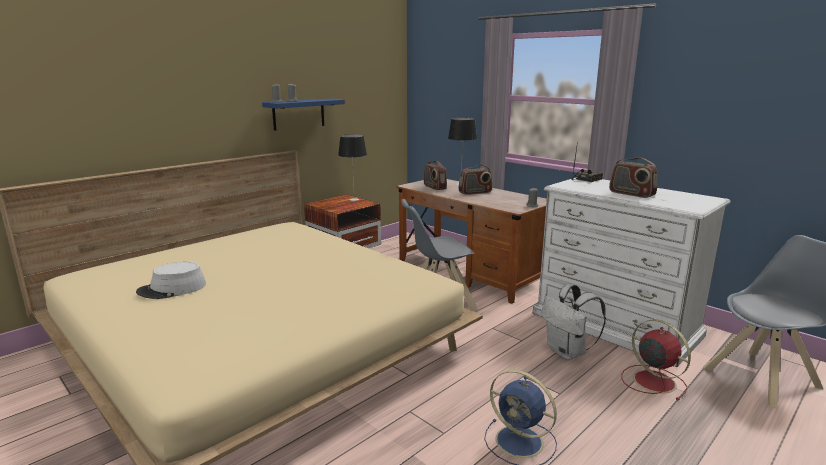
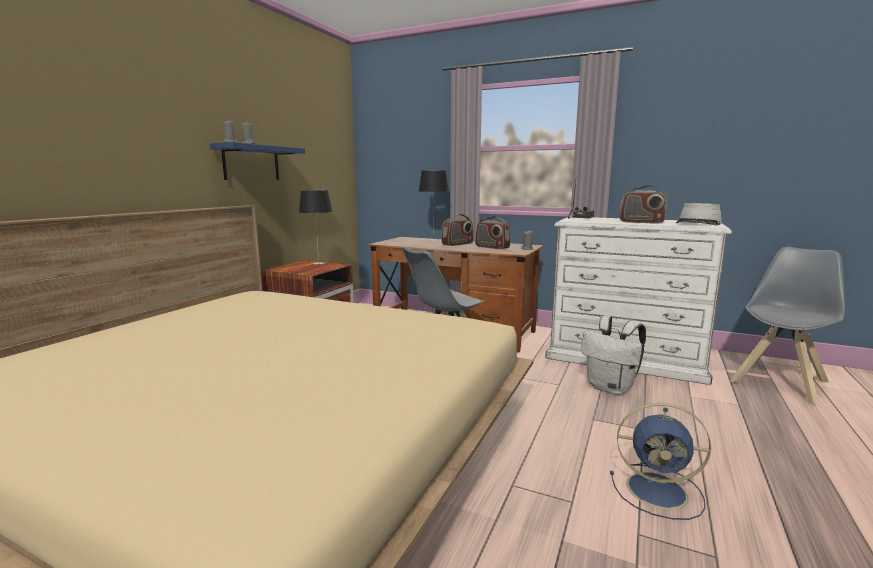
camera: 20 degrees left, 5 degrees down
(172, 289) = (140, 376): grey hat -> grey hat (698, 223)
(434, 187) = (410, 243): radio -> radio (492, 247)
(652, 381) = (705, 400): red fan -> none

